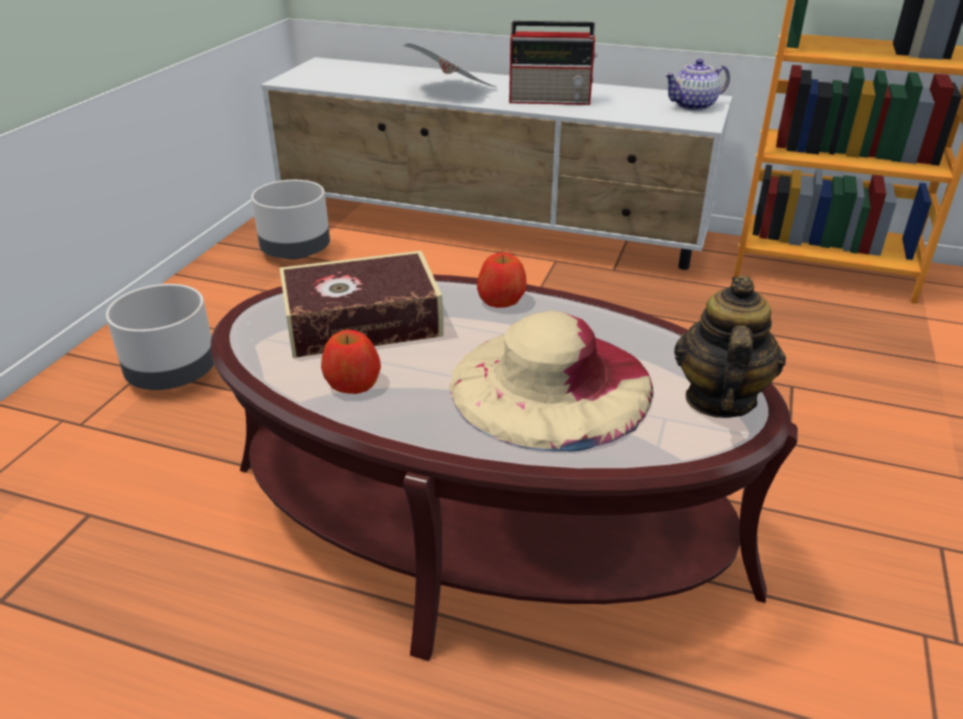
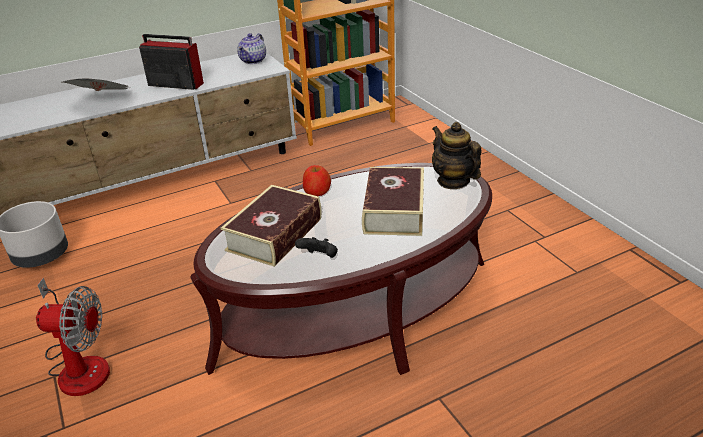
camera: 45 degrees left, 0 degrees up
(173, 374) = (80, 365): grey planter -> fan
(352, 382) = (319, 258): apple -> black game controller
(551, 100) = (174, 84): radio -> radio turned 120 degrees counterclockwise
(551, 384) = (394, 210): beige hat -> book

